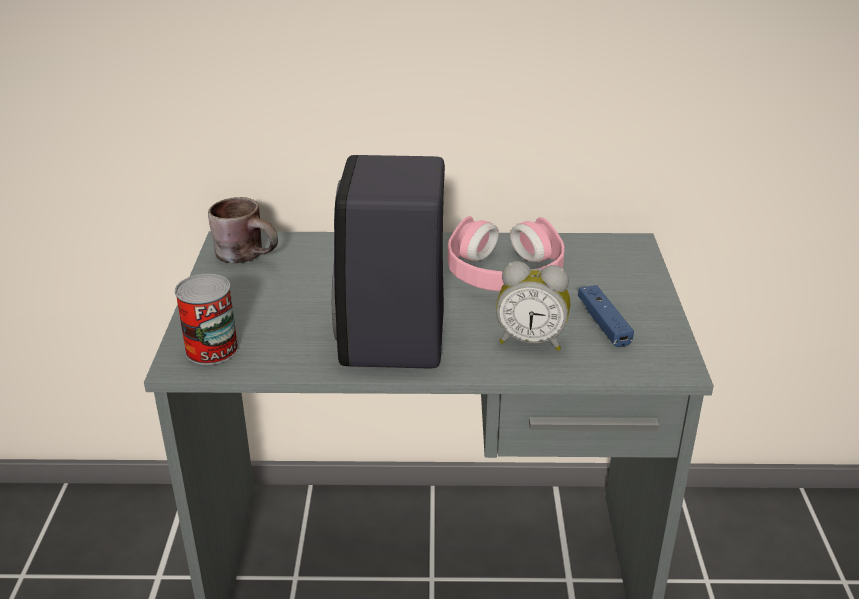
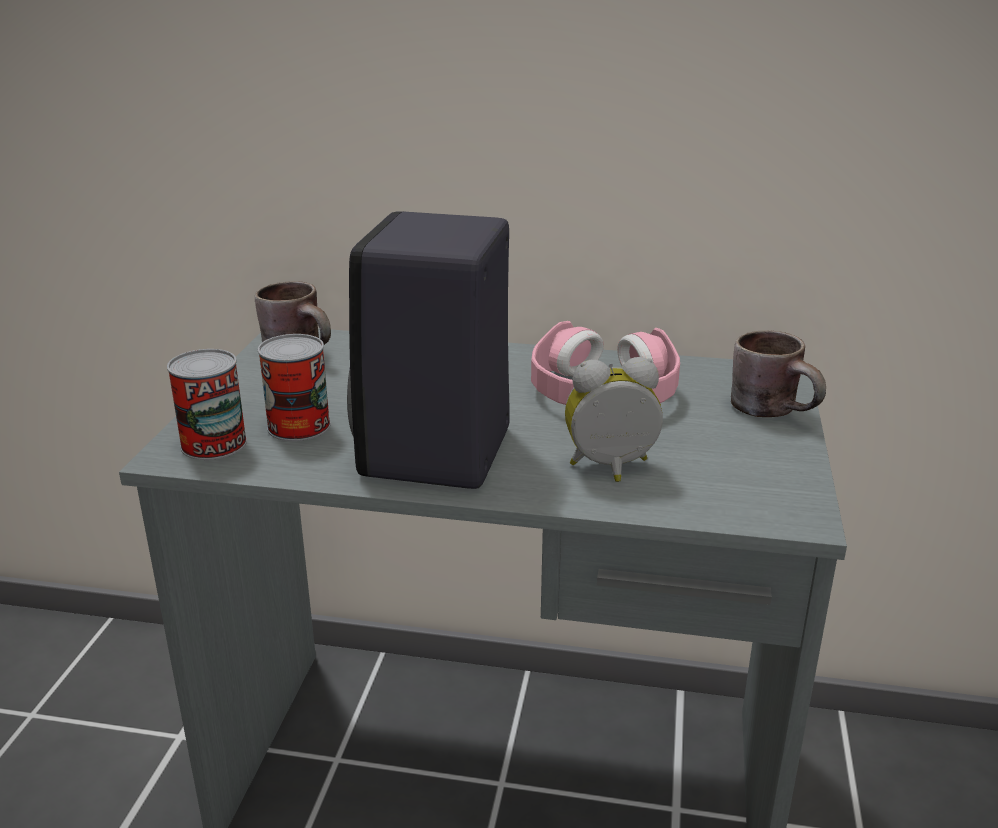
camera: 10 degrees right, 5 degrees down
(274, 326) = (299, 426): none -> can
(531, 340) = (611, 469): alarm clock -> alarm clock turned 150 degrees clockwise
(603, 323) = (714, 459): blue game controller -> none
(639, 276) = (776, 410): none -> brown mug

